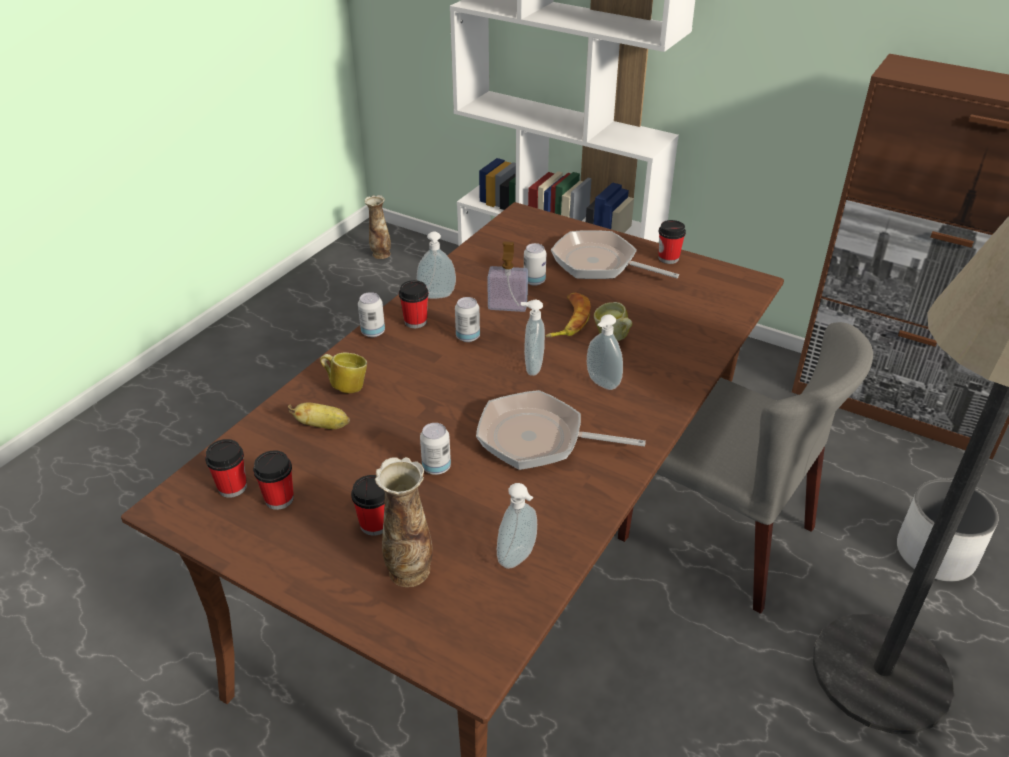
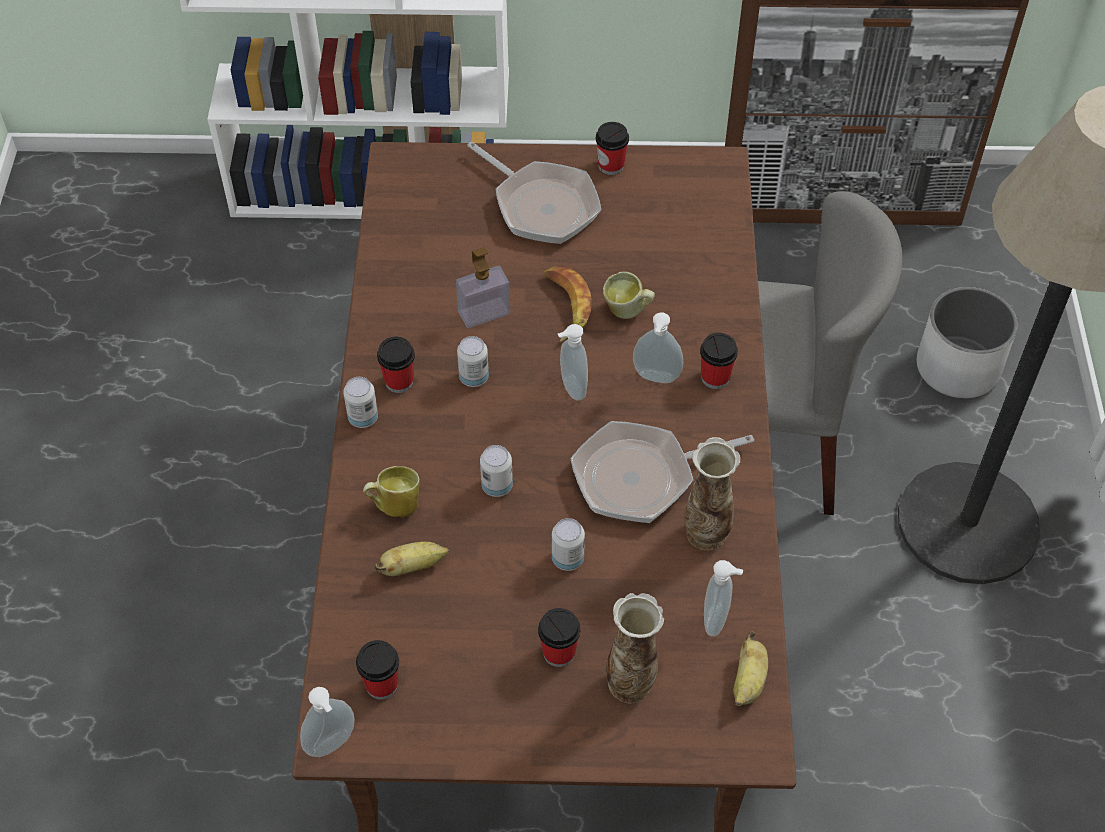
camera: 30 degrees left, 15 degrees up
(279, 499) = (442, 673): cup -> cup (715, 377)
(380, 254) = (85, 212): vase -> vase (706, 534)
(437, 297) = (395, 334): soap dispenser -> soap dispenser (333, 745)
(508, 616) = (748, 681): none -> banana
(534, 281) = (487, 263): can -> can (497, 486)
(599, 263) = (541, 205): frying pan -> frying pan turned 135 degrees counterclockwise

